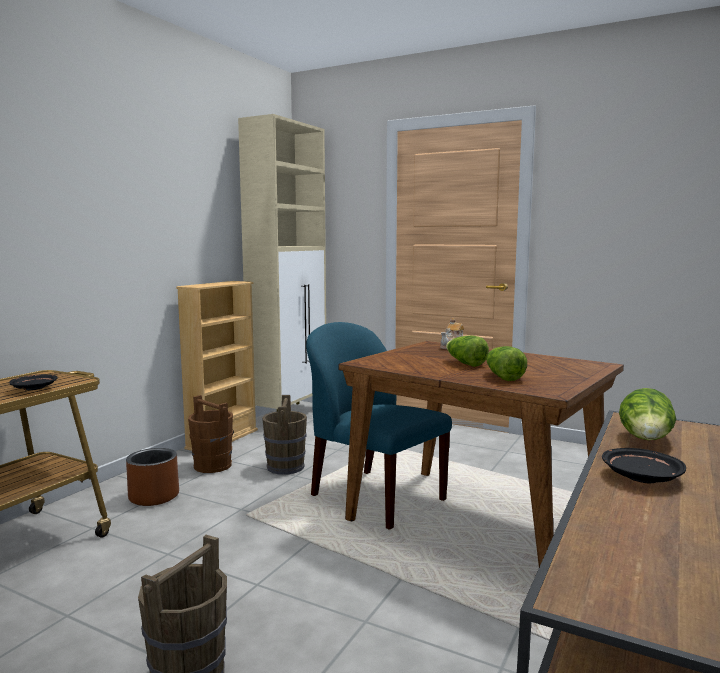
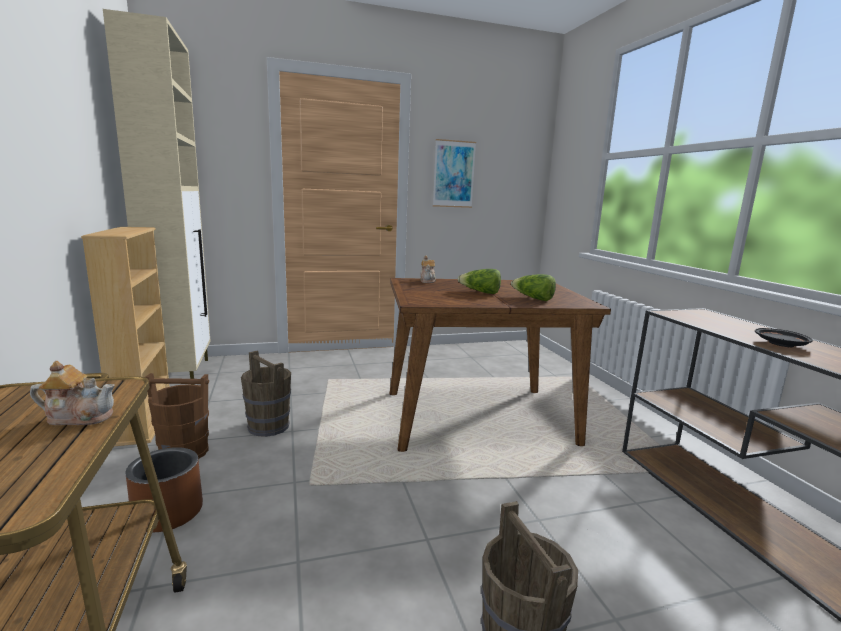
camera: 45 degrees left, 5 degrees up
(34, 388) = (79, 417): black plate -> teapot
(375, 497) = (388, 424): blue chair -> none
(593, 219) = (454, 174): none -> picture
(646, 440) = (715, 324): lettuce -> none

